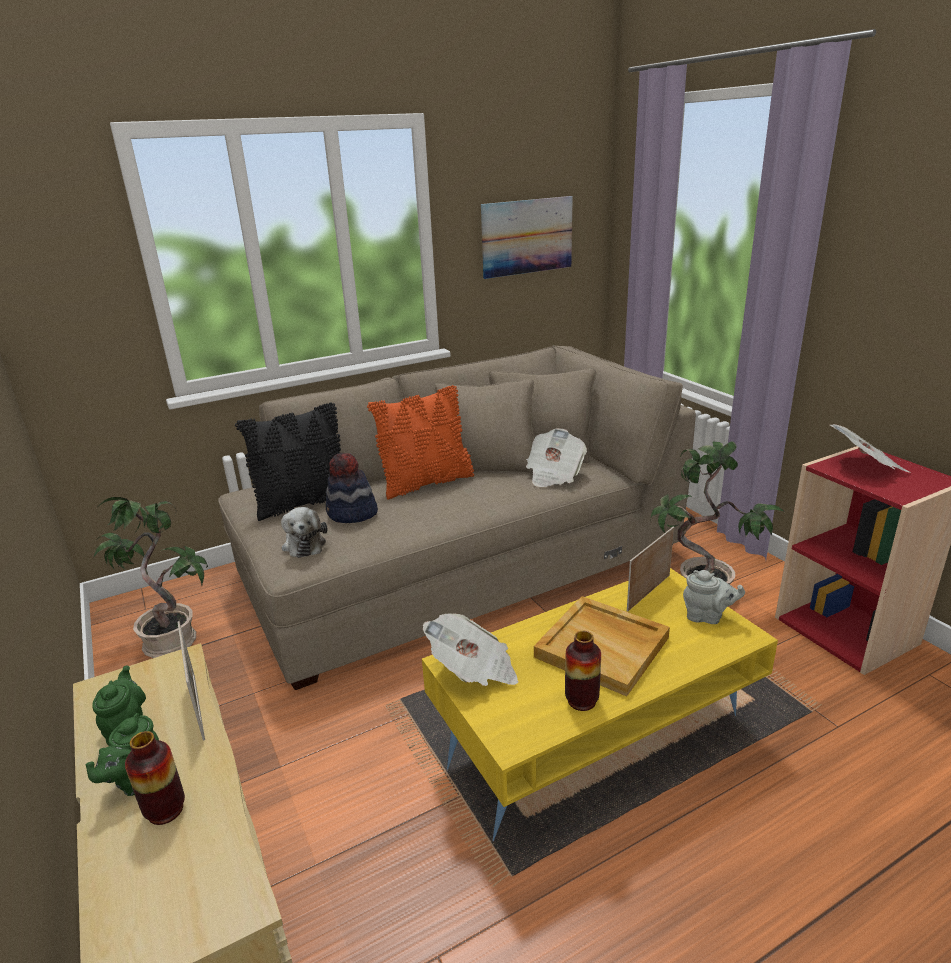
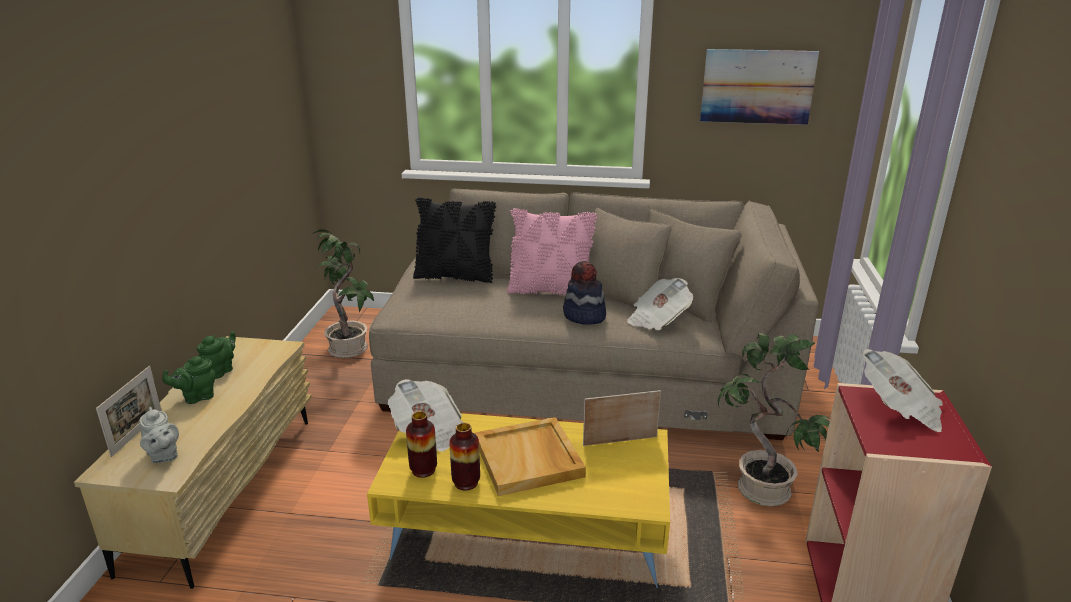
camera: 35 degrees right, 0 degrees up
(165, 810) = (191, 417): vase -> vase (423, 470)
(198, 706) = (262, 375): picture frame -> picture frame (137, 433)
(304, 544) = (419, 304): plush toy -> none
(352, 514) = (471, 294): hat -> hat (584, 316)
(426, 483) = (551, 291): orange pillow -> pink pillow
(707, 617) = (638, 479): grey teapot -> grey teapot (163, 456)

